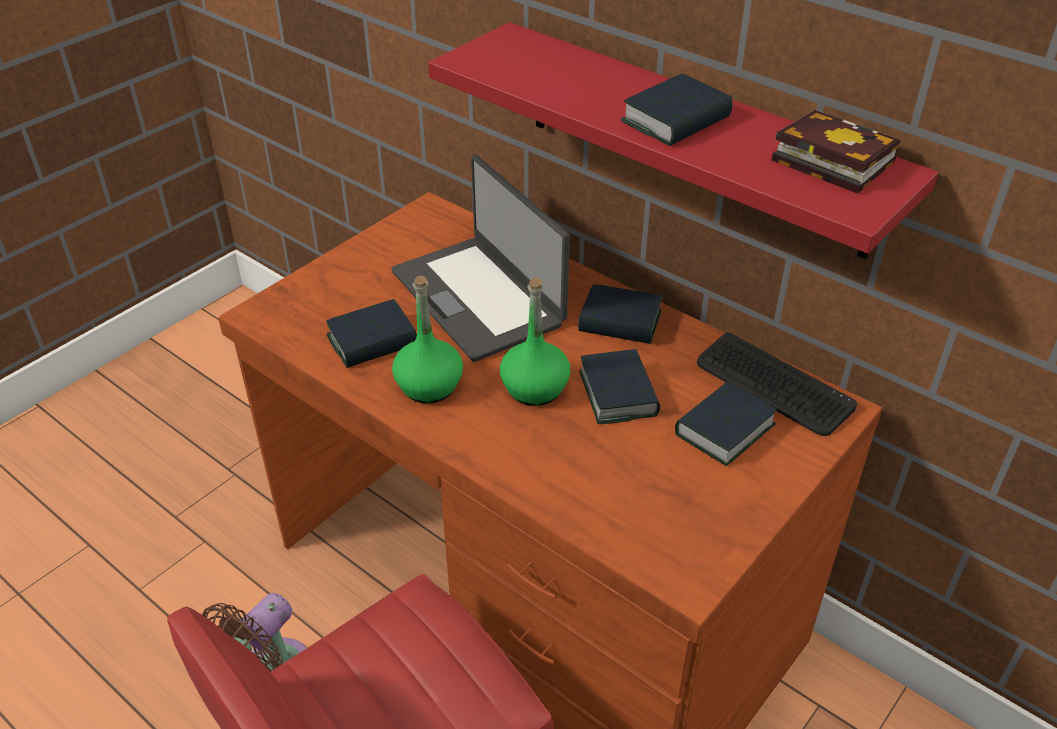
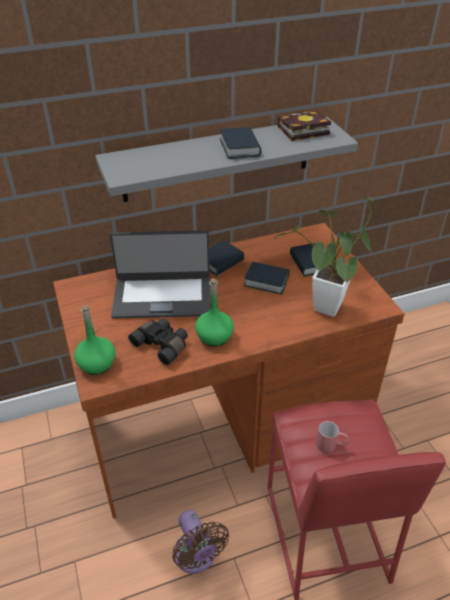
camera: 60 degrees left, 0 degrees up
(372, 341) = (162, 345): book -> black binoculars
(381, 675) = (331, 445): none -> red mug
(535, 389) = (244, 304): green bottle -> green bottle (97, 364)
(599, 498) = (324, 312): none -> potted plant
(693, 138) = (217, 159): red shelf -> grey shelf
(773, 385) = (294, 240): keyboard -> none

